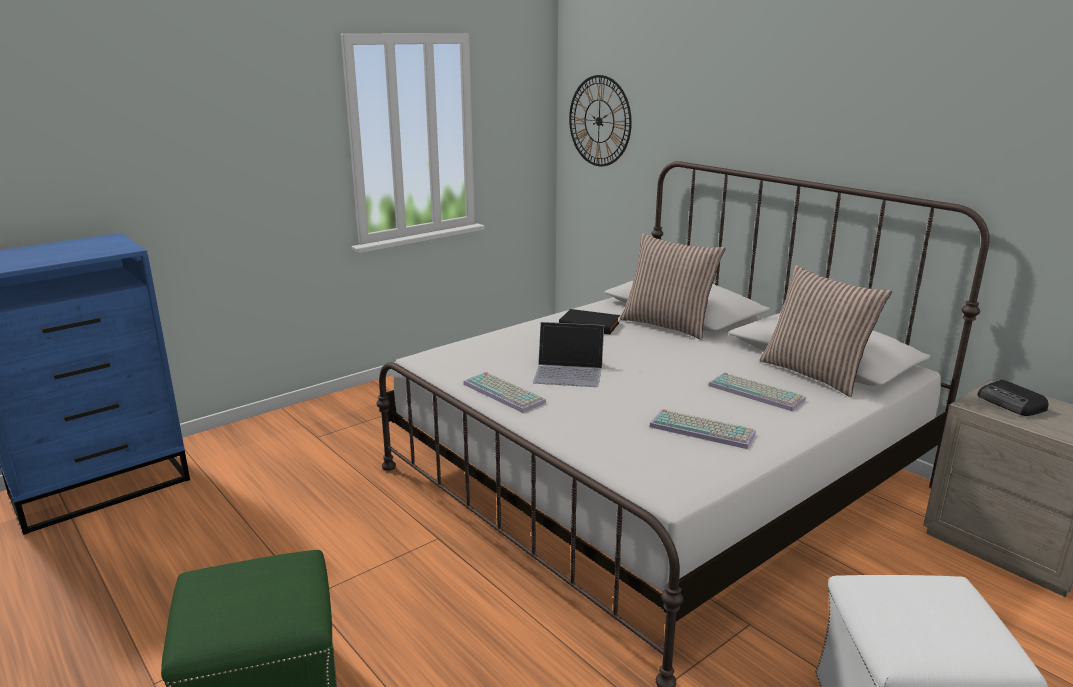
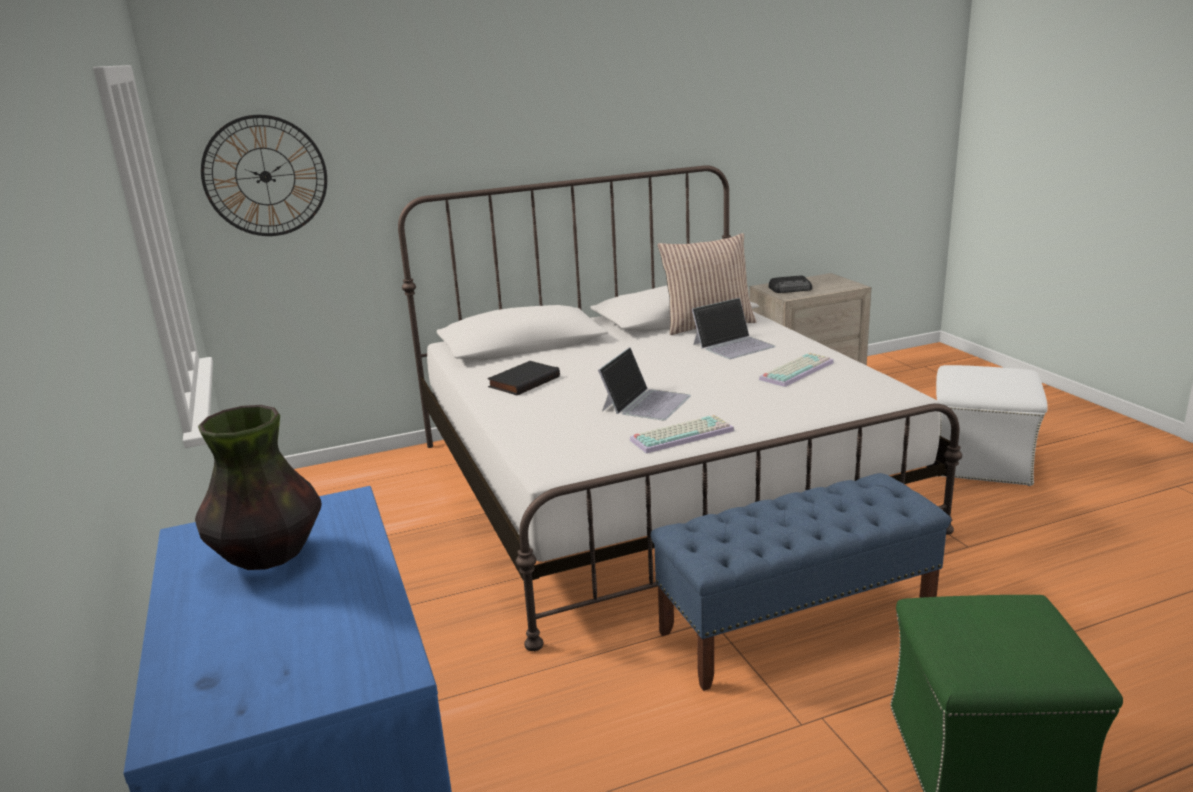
camera: 70 degrees left, 0 degrees up
(81, 247) = (268, 555): none -> vase
(443, 584) = (797, 624): none -> blue bench
(667, 325) = (556, 352): pillow -> none
(757, 392) = (733, 345): keyboard -> laptop

